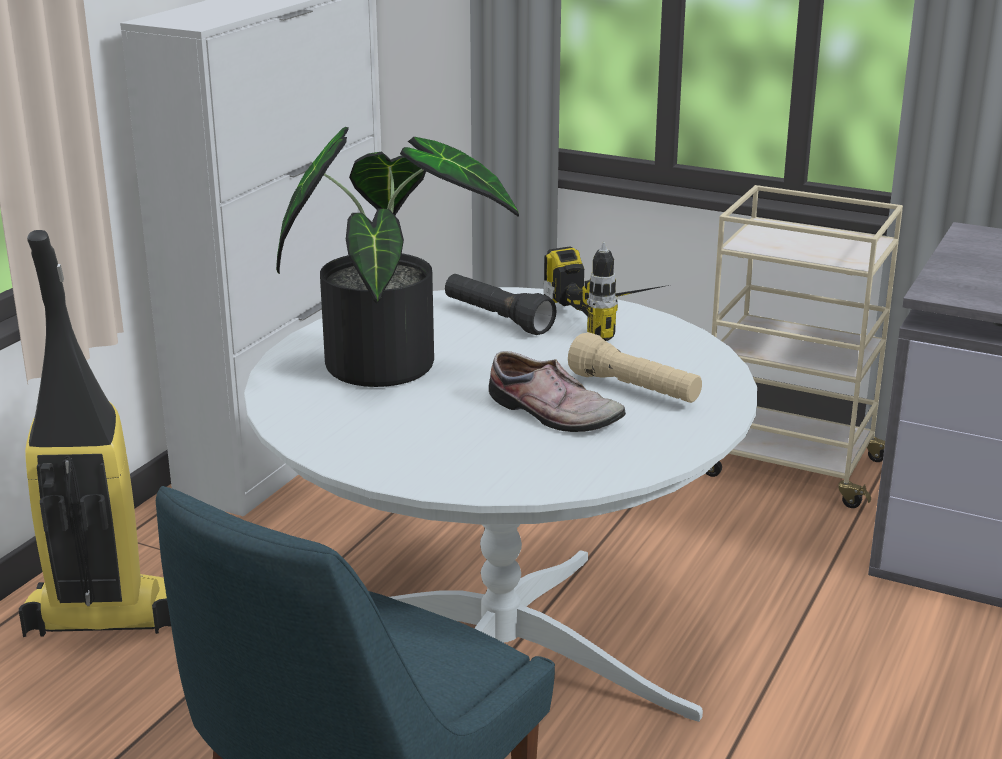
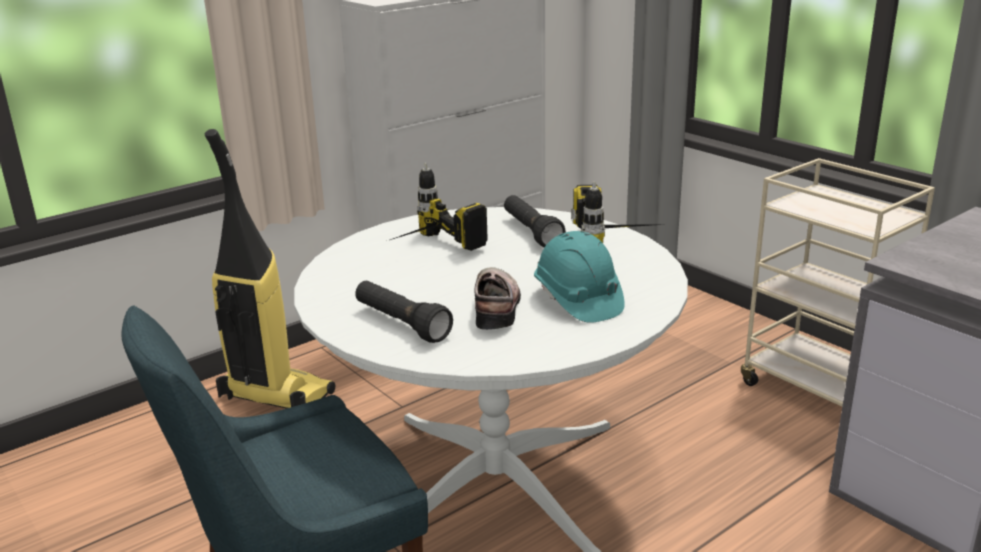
camera: 25 degrees right, 0 degrees up
(388, 361) = (426, 250): potted plant -> power drill
(456, 455) = (401, 324): none -> black flashlight
(551, 414) = (498, 307): shoe -> shoe turned 150 degrees counterclockwise
(634, 390) = (577, 300): beige flashlight -> turquoise hard hat

